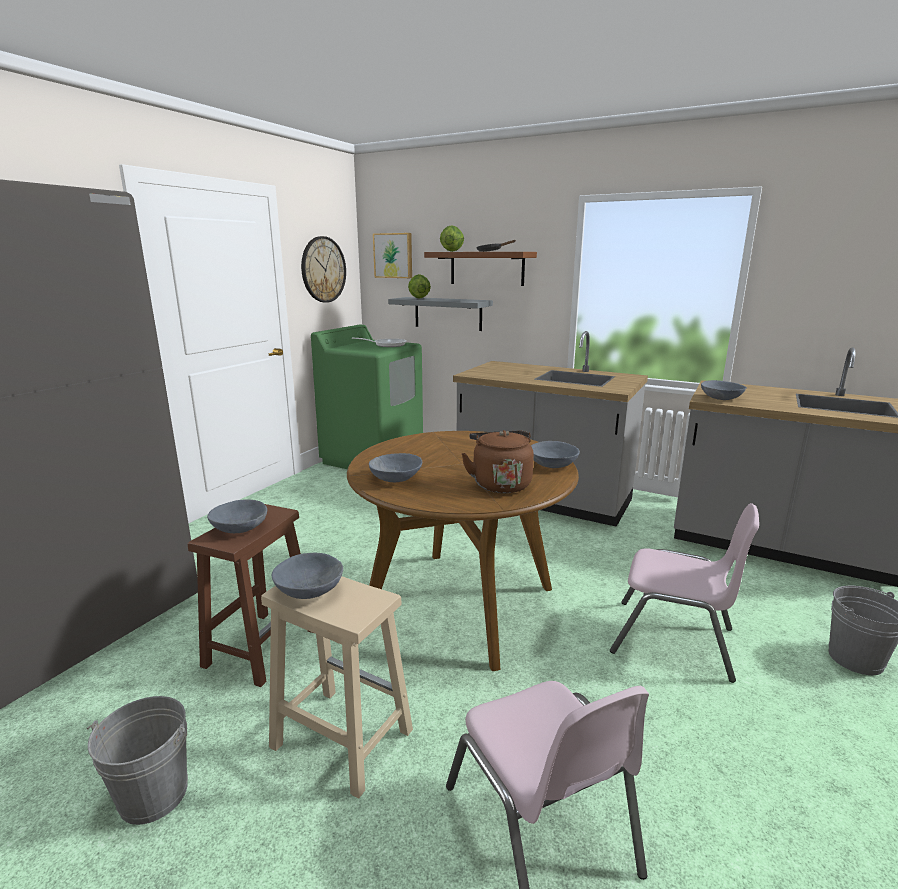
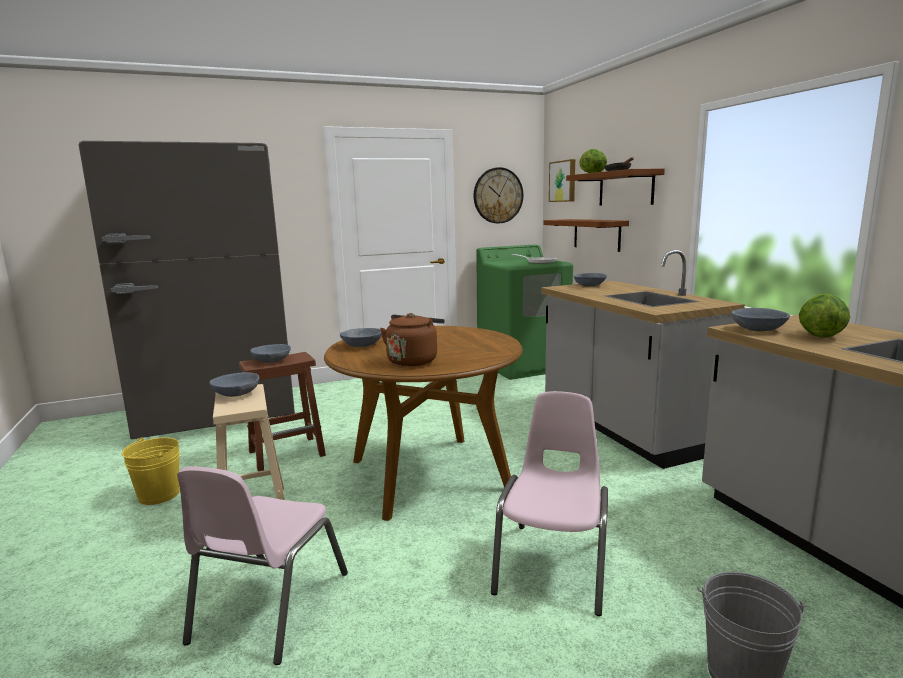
camera: 40 degrees right, 5 degrees down
(153, 795) = (159, 495): grey bucket -> yellow bucket
(418, 298) = (570, 219): lettuce -> lettuce (819, 336)
(448, 313) = (596, 234): grey shelf -> brown shelf
(553, 465) = (485, 358): grey bowl -> grey bowl (590, 286)
(673, 640) = (554, 565): pink chair -> pink chair turned 135 degrees counterclockwise

